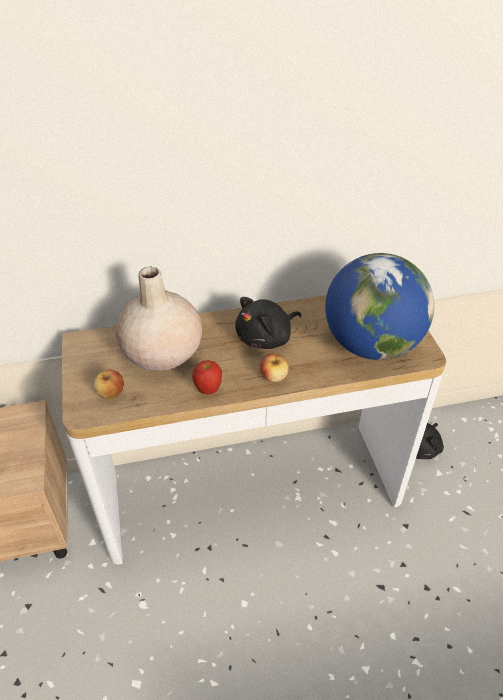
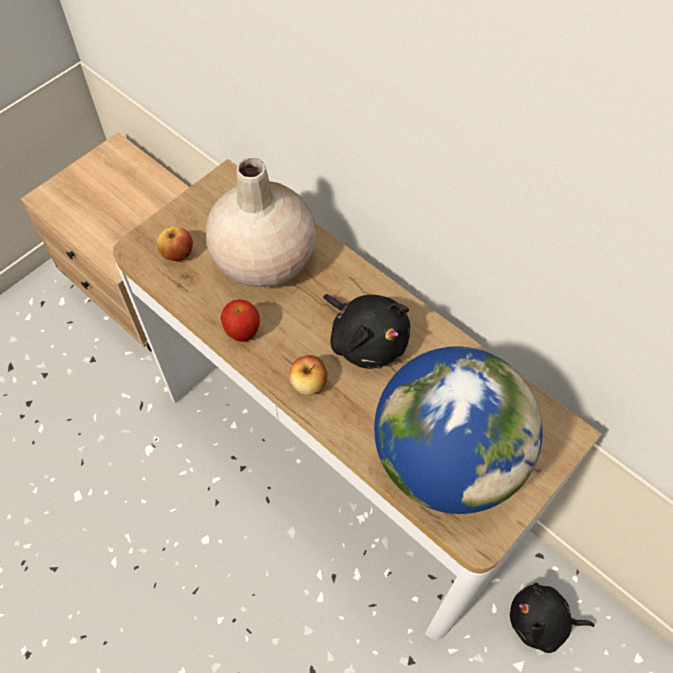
camera: 55 degrees right, 15 degrees up
(266, 338) = (366, 340): black plush toy -> black plush toy turned 150 degrees counterclockwise

